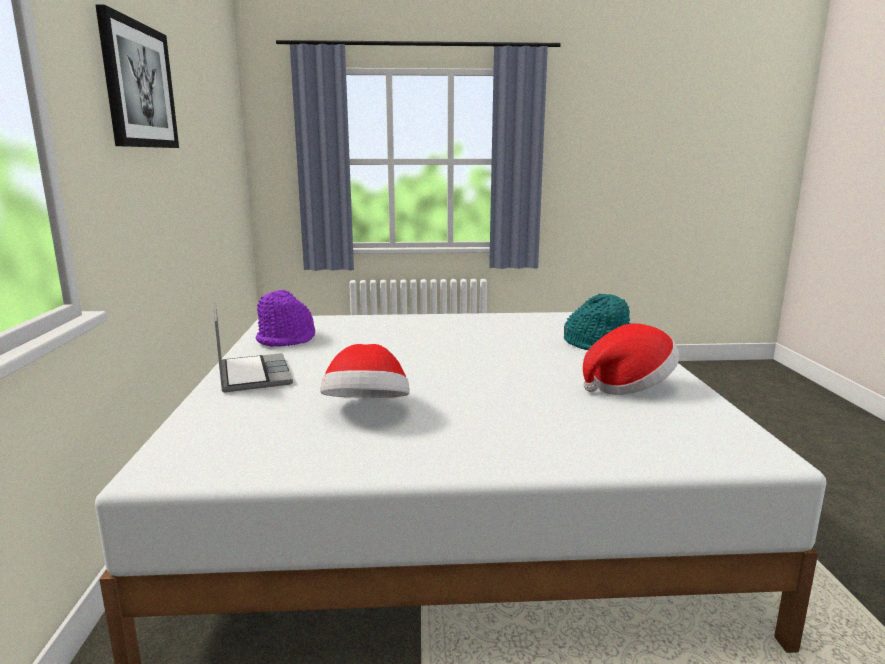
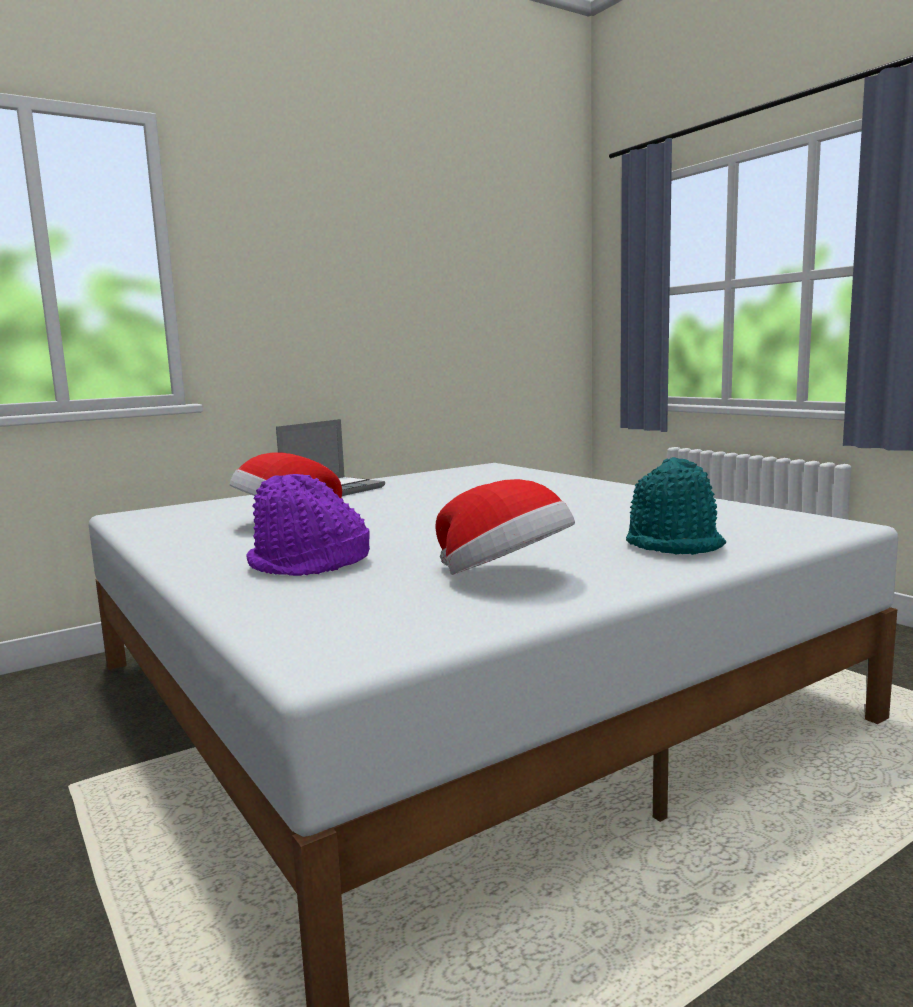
camera: 60 degrees right, 5 degrees down
(138, 86) = (325, 228): picture -> none
(287, 339) = (439, 478): purple hat -> purple hat (309, 565)

